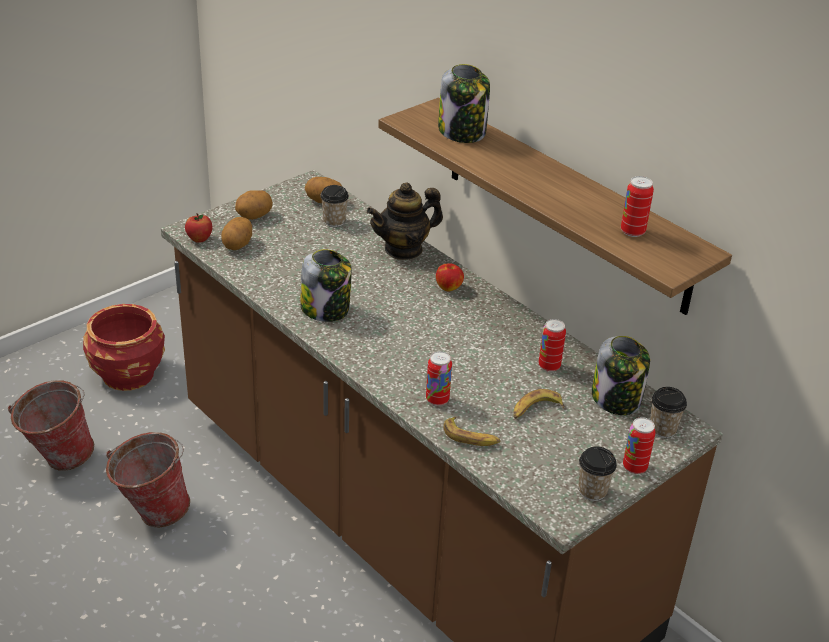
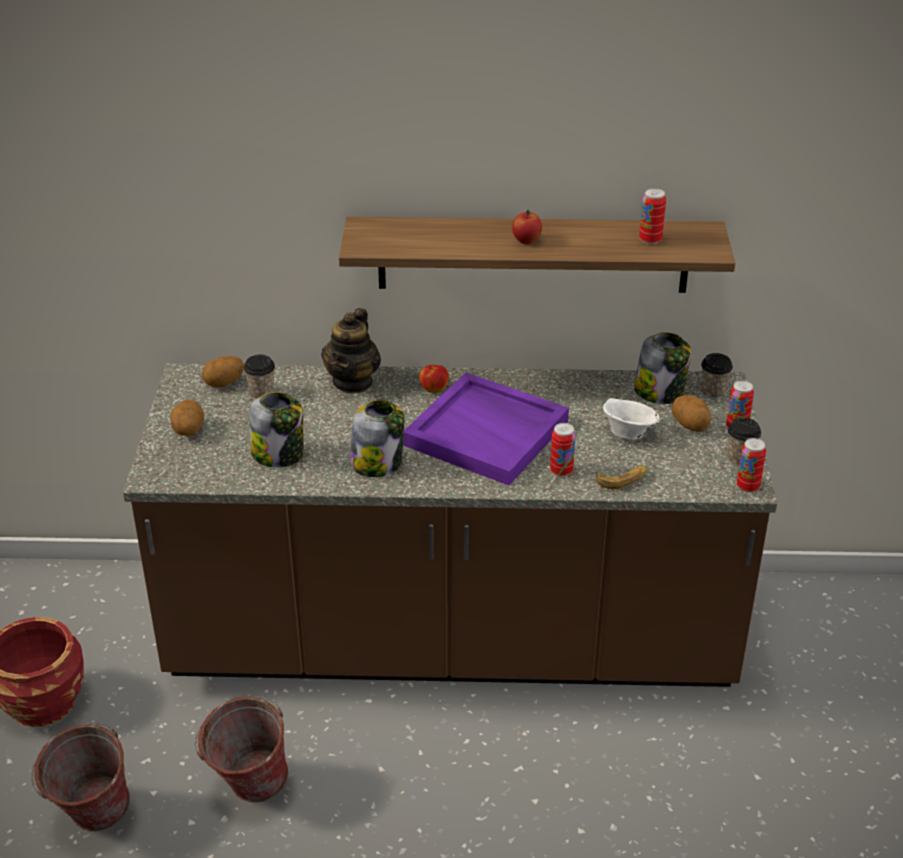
camera: 45 degrees left, 0 degrees up
(199, 239) = (176, 478): apple -> apple (526, 241)
(238, 245) = (219, 462): potato -> potato (690, 425)
(433, 340) = (488, 433): none -> purple tray
(462, 132) = (417, 233): jar -> jar (279, 454)
(535, 410) = (628, 433): banana -> white bowl
(549, 366) = (588, 399): can -> can (748, 486)

